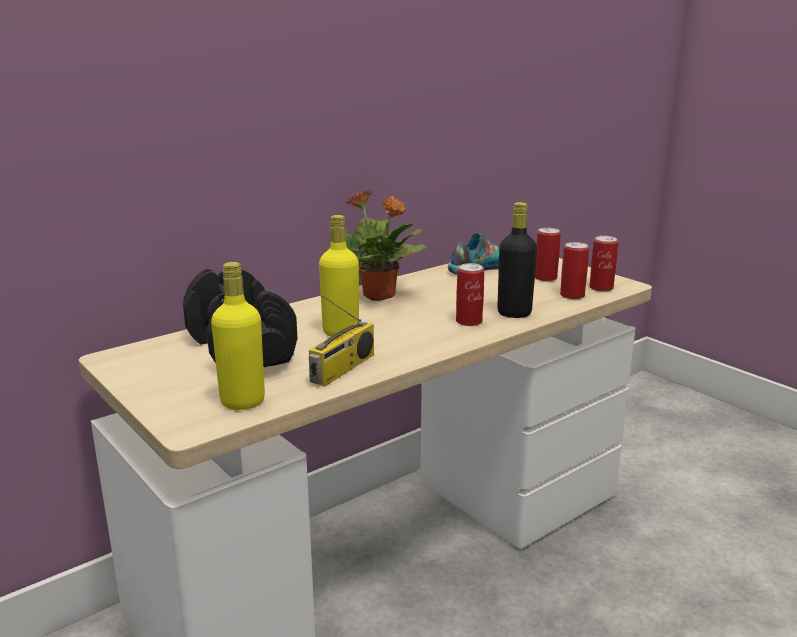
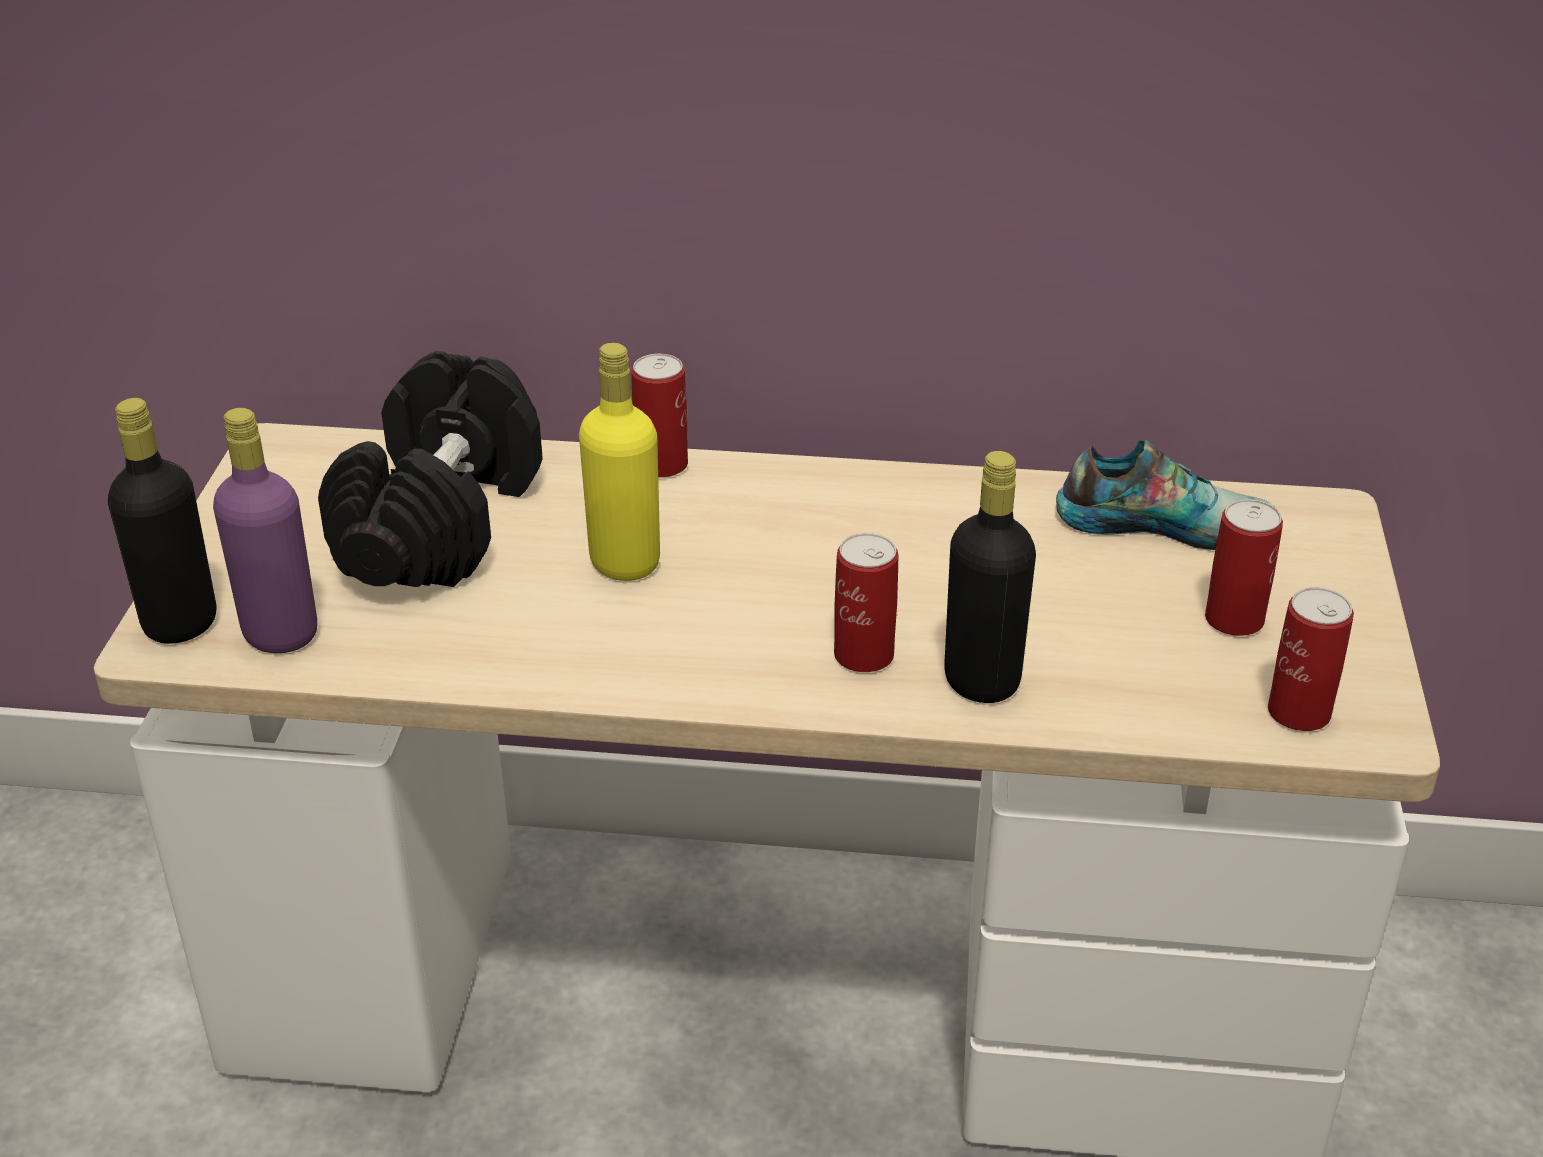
camera: 45 degrees right, 15 degrees up
(185, 419) = (180, 623): none -> black bottle
(242, 402) = (281, 634): yellow bottle -> purple bottle
(343, 369) = (495, 648): radio -> none
(380, 296) = (831, 505): potted plant -> none
(572, 295) = (1191, 699): can -> can (661, 464)

